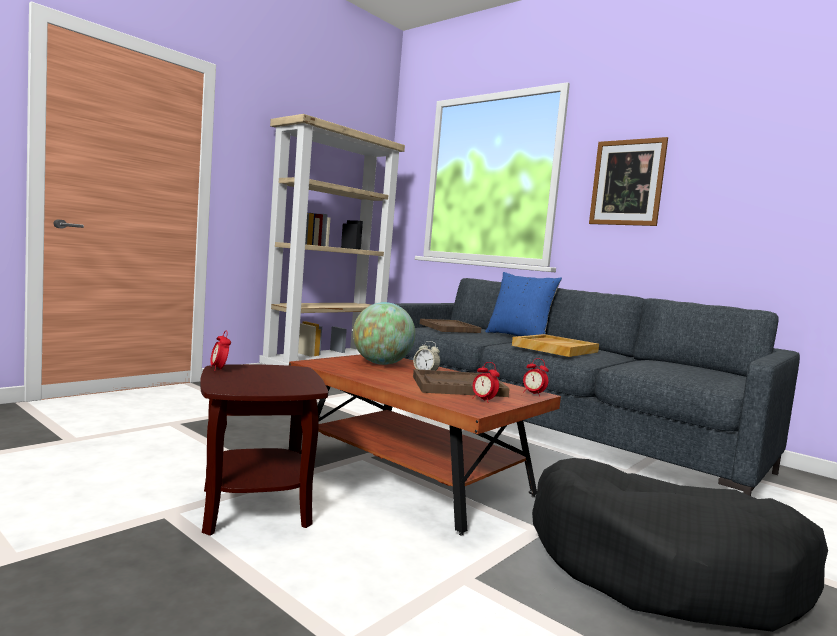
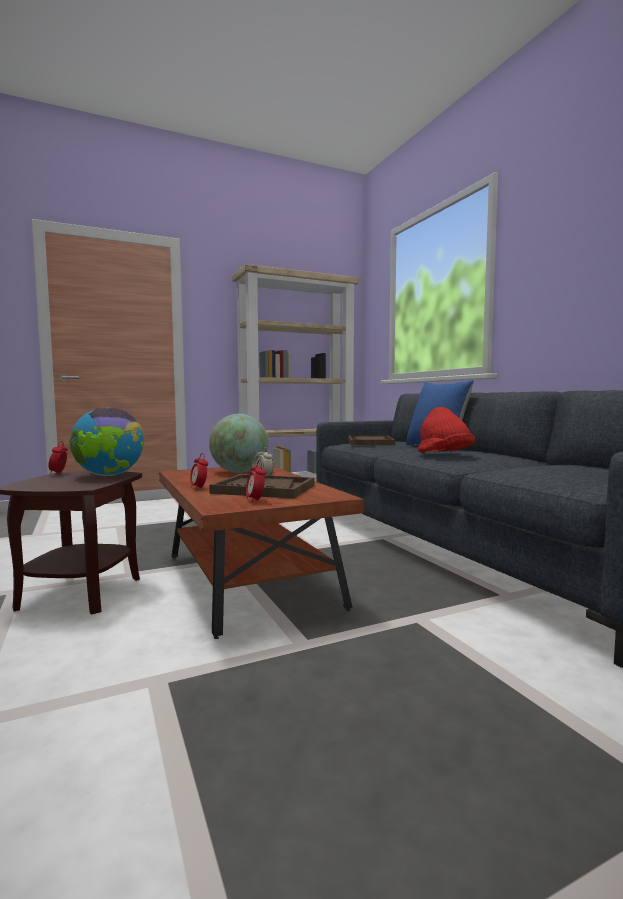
camera: 25 degrees right, 0 degrees up
(287, 372) = (109, 475): none -> globe
(533, 394) = (332, 496): alarm clock -> alarm clock (199, 488)
(554, 348) = (444, 455): beige tray -> red hat
(627, 182) = (559, 264): picture -> none
(663, 568) = (402, 712): black dog bed -> none

